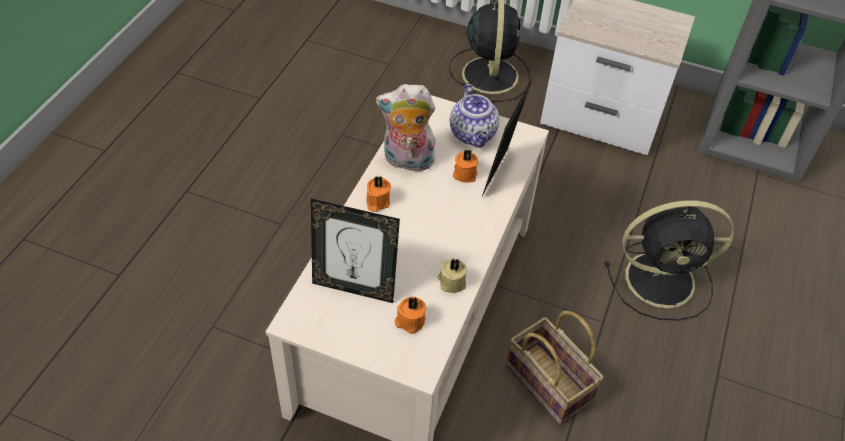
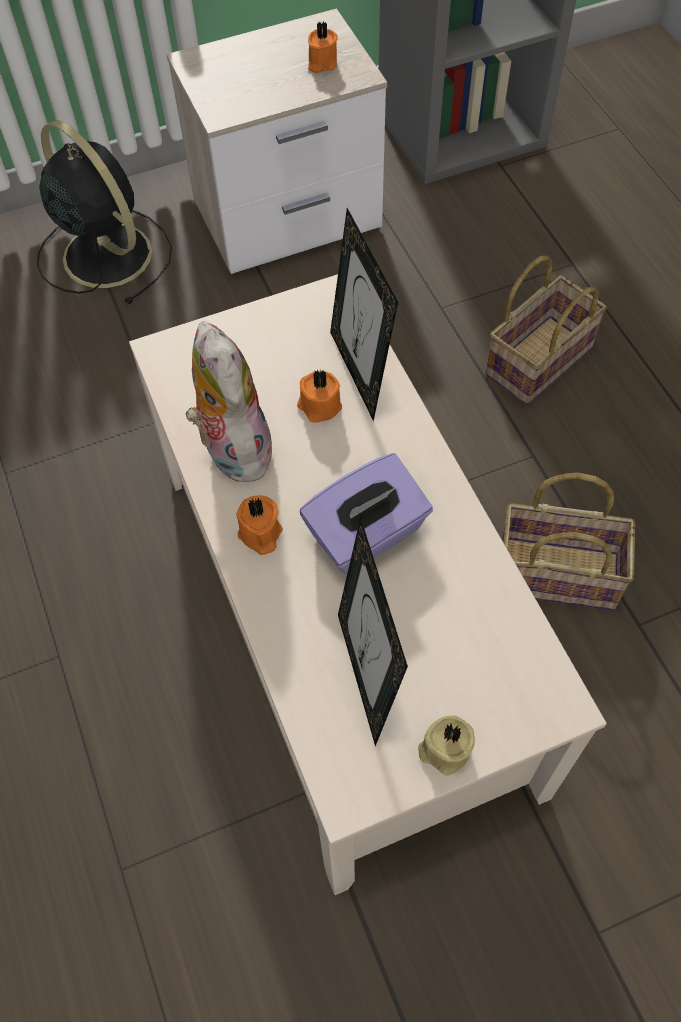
camera: 40 degrees left, 10 degrees up
(354, 287) = (367, 675): picture frame -> picture frame turned 105 degrees clockwise
(406, 161) = (232, 448): plush toy -> plush toy turned 105 degrees clockwise
(409, 321) = (479, 656): orange candle -> orange candle (321, 63)
(421, 237) = (367, 535): none -> purple tissue box
(451, 282) = (465, 561): beige candle -> beige candle (444, 750)
(473, 135) = (271, 346): teapot -> none
(663, 279) = (539, 358): black fan -> basket

